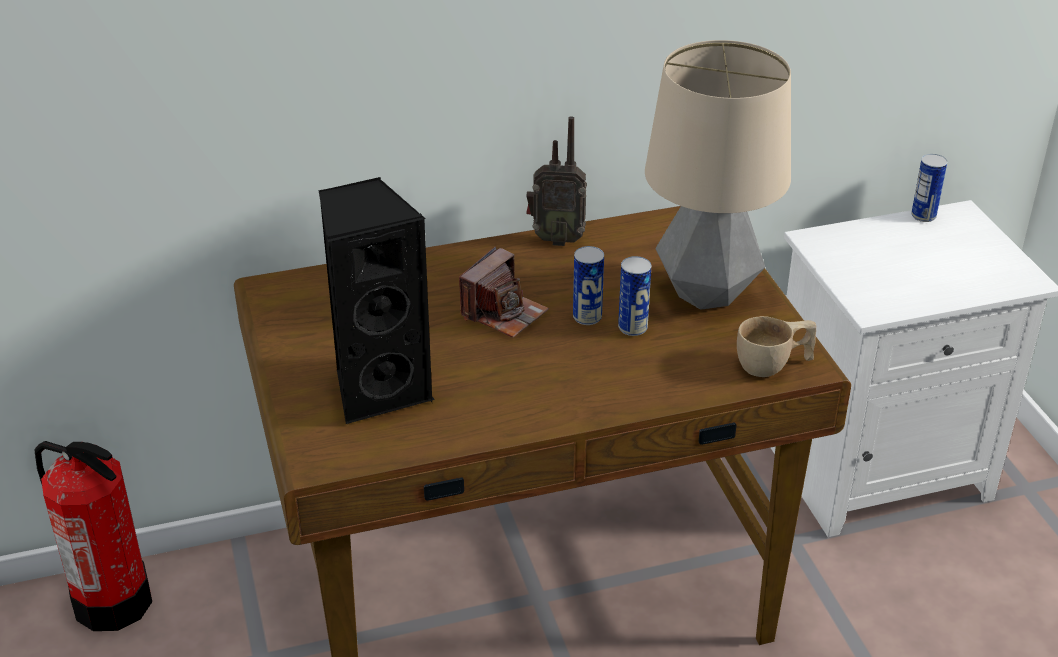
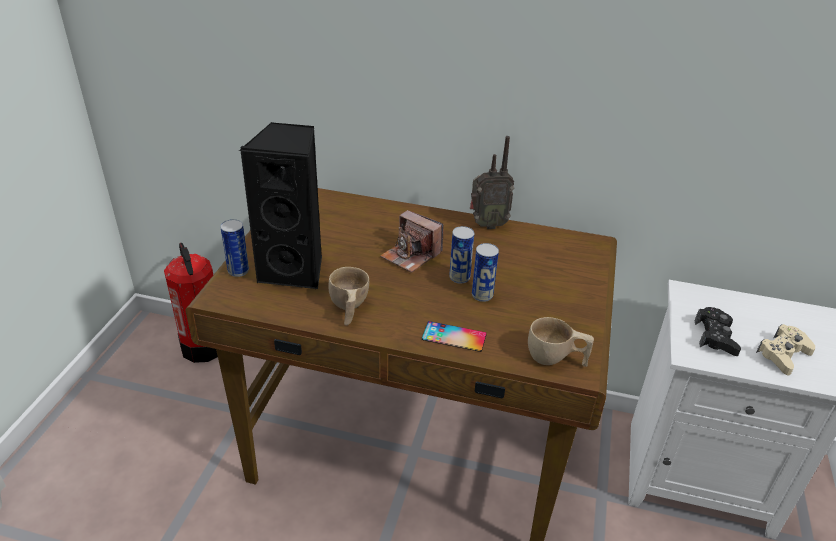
camera: 30 degrees right, 0 degrees up
(495, 407) = (348, 309): none -> beige cup
(503, 313) = (411, 255): camera -> camera turned 60 degrees clockwise
(556, 239) = (487, 224): radio -> radio turned 45 degrees counterclockwise
(647, 387) = (454, 337): none -> phone
(707, 293) = (553, 293): table lamp -> none
(880, 279) = (715, 337): none -> black game controller
(923, 216) = (787, 306): can -> can (238, 271)
(956, 272) = (783, 354): none -> beige game controller

